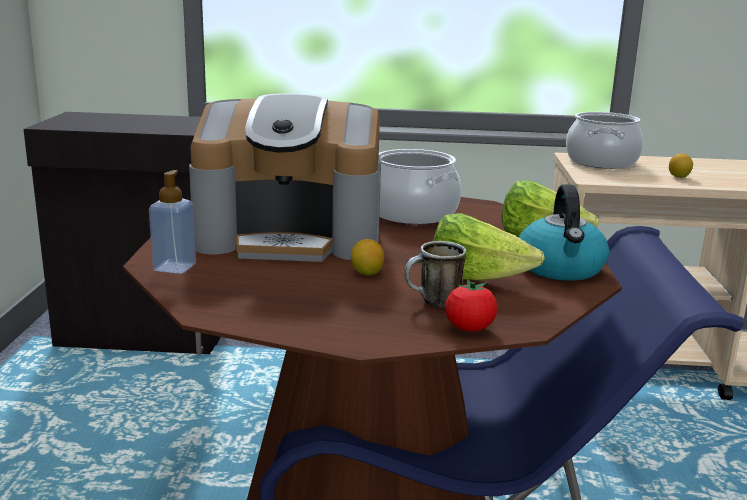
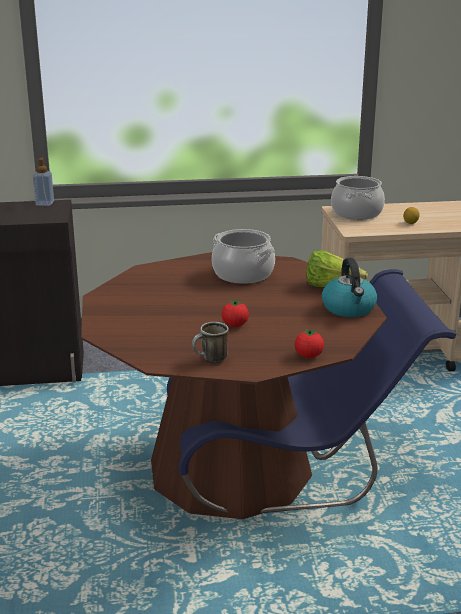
camera: 10 degrees left, 5 degrees up
(174, 267) = (115, 334): soap dispenser -> soap dispenser (45, 203)
(291, 237) = (174, 303): coffee machine -> none
(367, 273) = (235, 325): lemon -> tomato
(433, 303) = (282, 341): mug -> mug (211, 360)
(475, 280) = (301, 323): lettuce -> none

